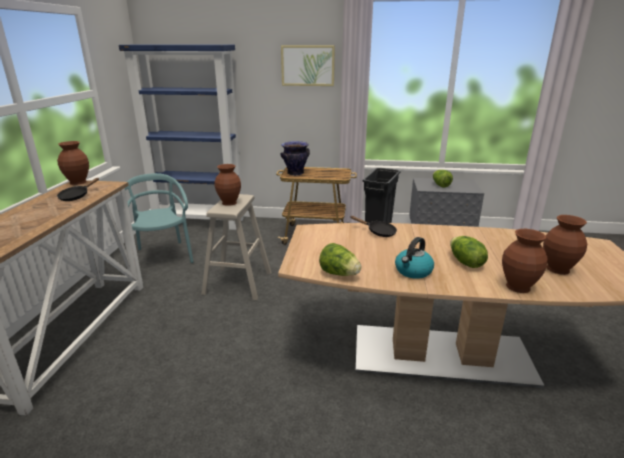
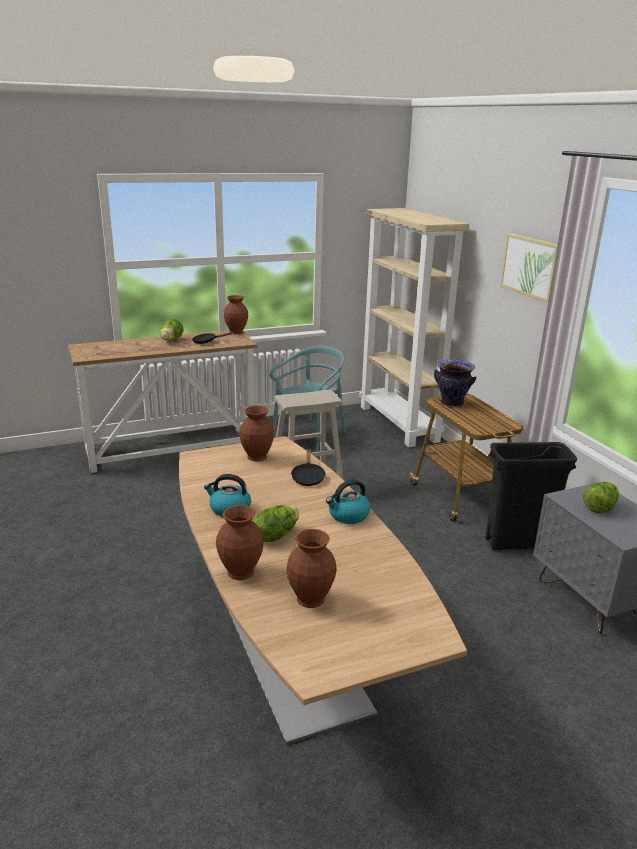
camera: 60 degrees right, 0 degrees up
(200, 221) = (399, 424): blue bookcase -> beige bookcase
(228, 203) = (307, 396): brown vase -> brown vase (256, 456)
(339, 274) = (196, 476): lettuce -> lettuce (171, 340)
(446, 233) = (348, 515): none -> kettle

